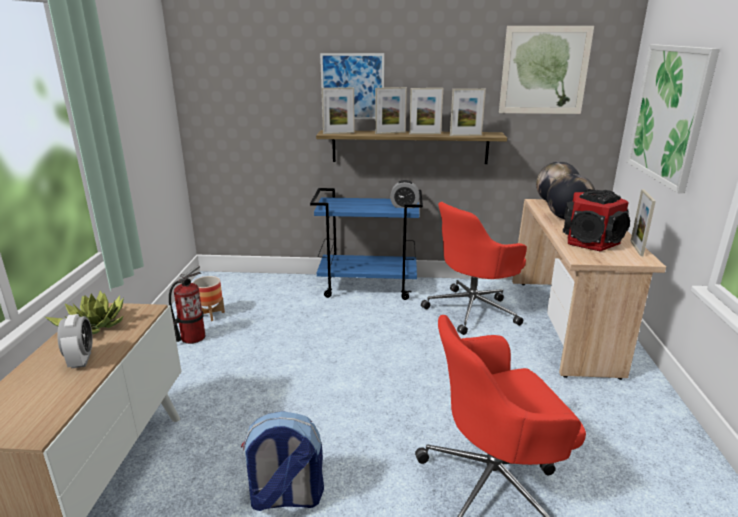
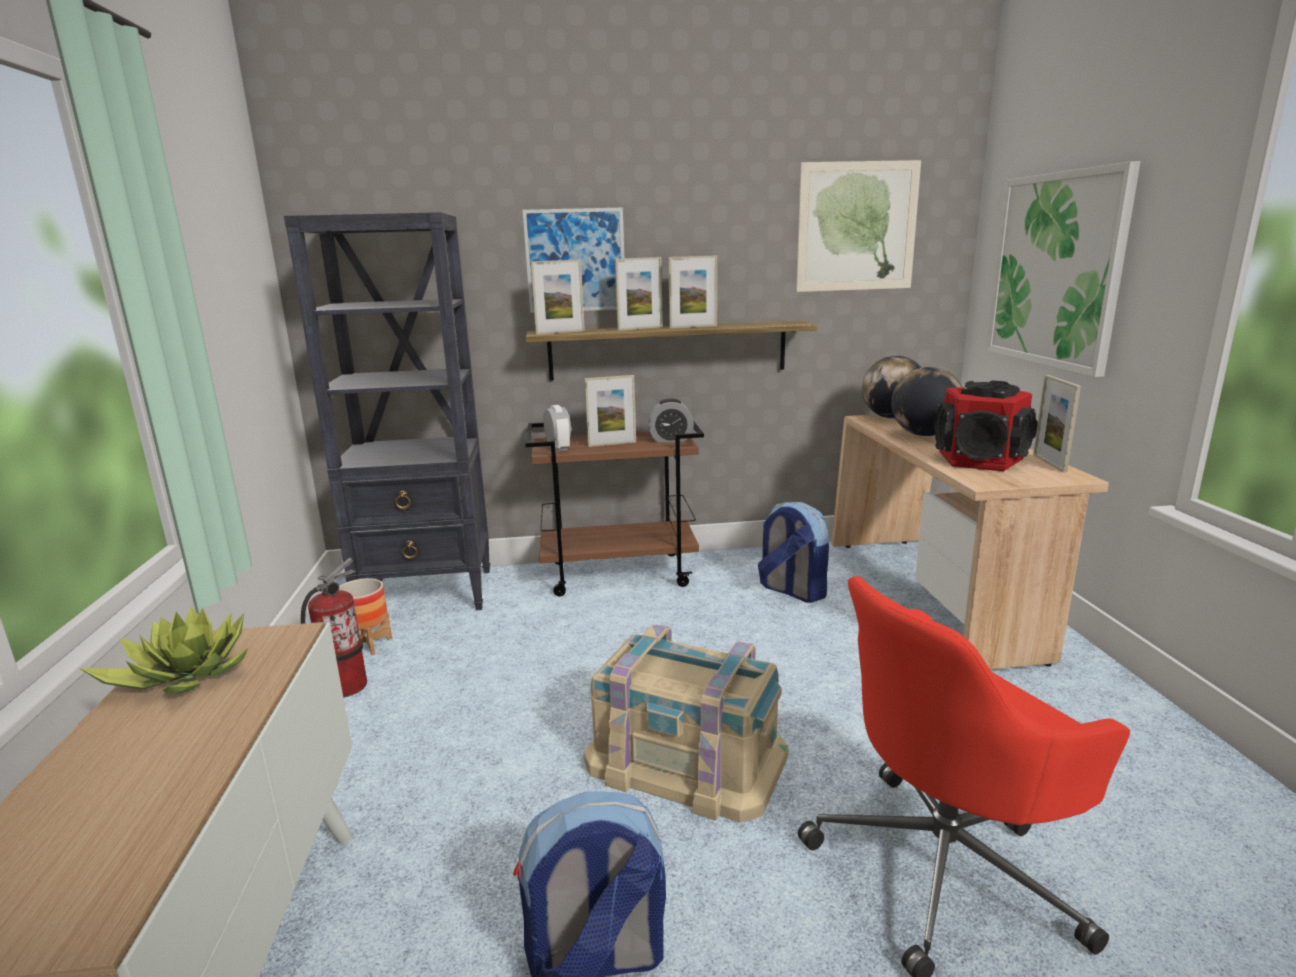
camera: 10 degrees left, 5 degrees down
(81, 360) = (171, 746): alarm clock -> alarm clock (558, 448)
(251, 287) = (428, 593): none -> black bookcase
(368, 287) = (620, 573): blue cart -> brown cart
(369, 403) = (686, 758): none -> beige storage box
(465, 135) = (755, 325): picture frame -> picture frame (612, 444)
(473, 310) = (791, 591): red office chair -> backpack

